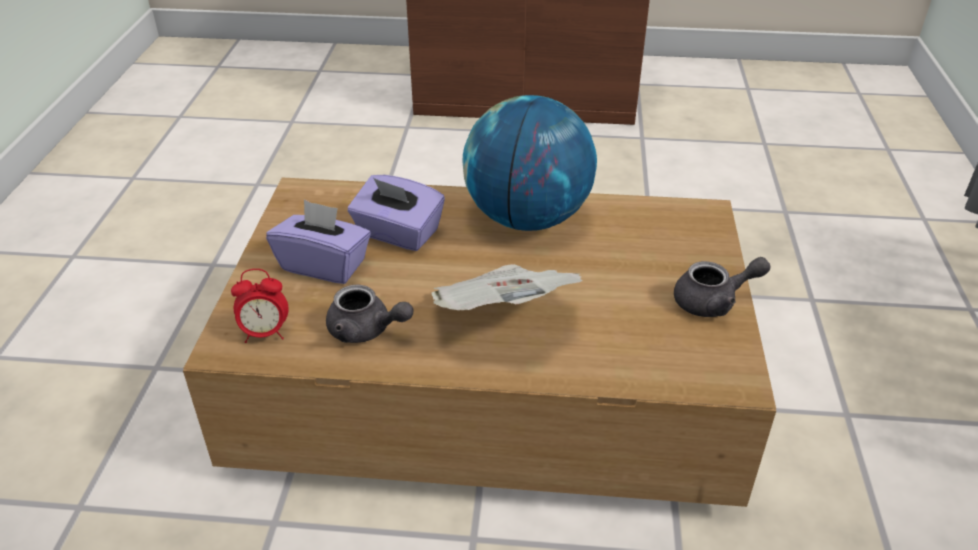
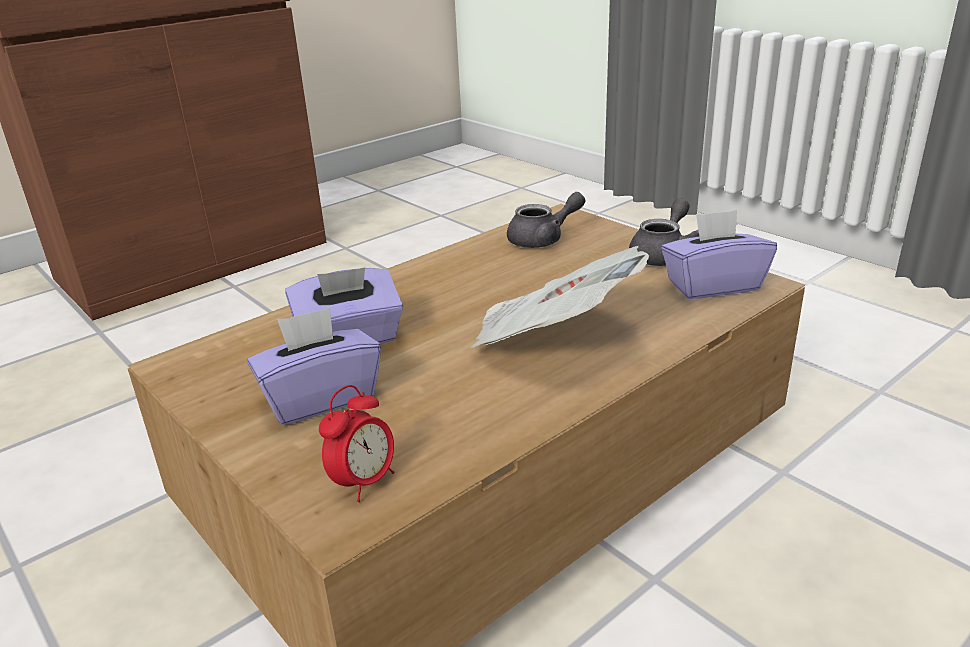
camera: 45 degrees left, 10 degrees down
(366, 330) = (461, 416): grey teapot -> grey teapot (543, 240)
(527, 218) = (444, 276): globe -> none
(695, 355) = (713, 285): none -> purple tissue box

